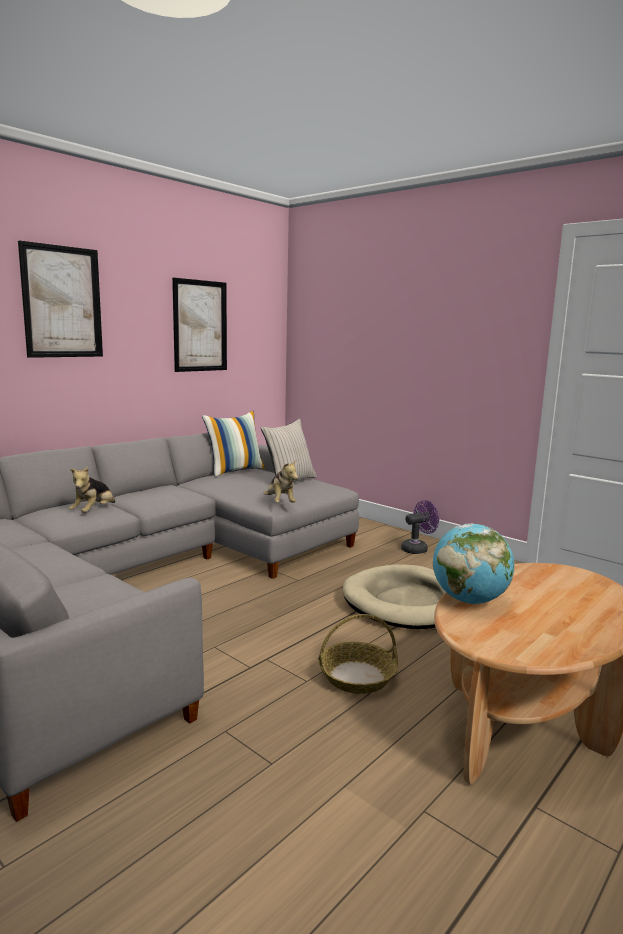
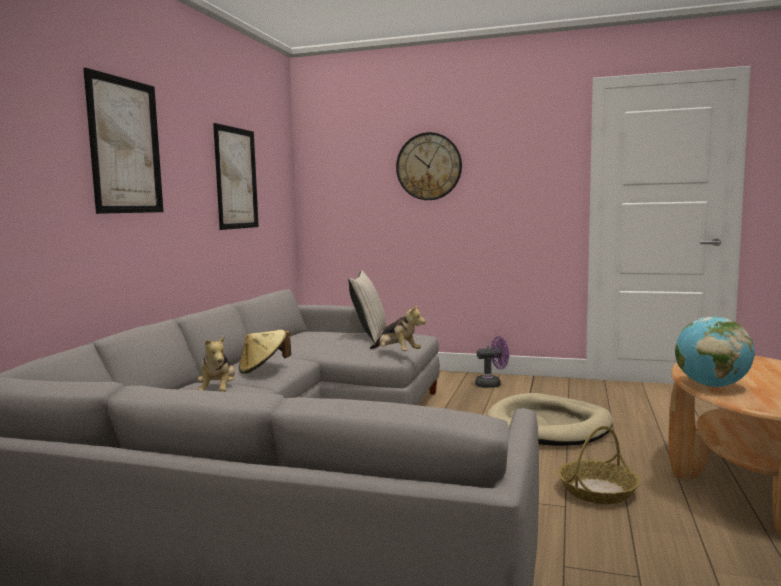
camera: 25 degrees left, 5 degrees down
(152, 498) = (263, 369): none -> beige hat
(235, 470) = (294, 335): pillow -> none
(393, 319) = (429, 166): none -> wall clock
(417, 549) = (492, 384): purple fan -> purple fan turned 45 degrees clockwise

